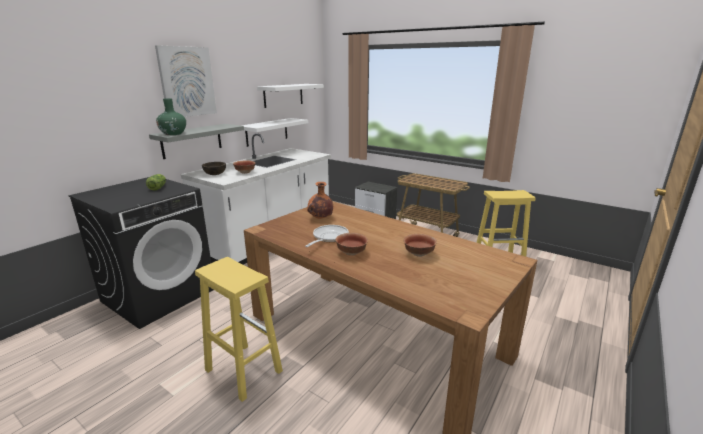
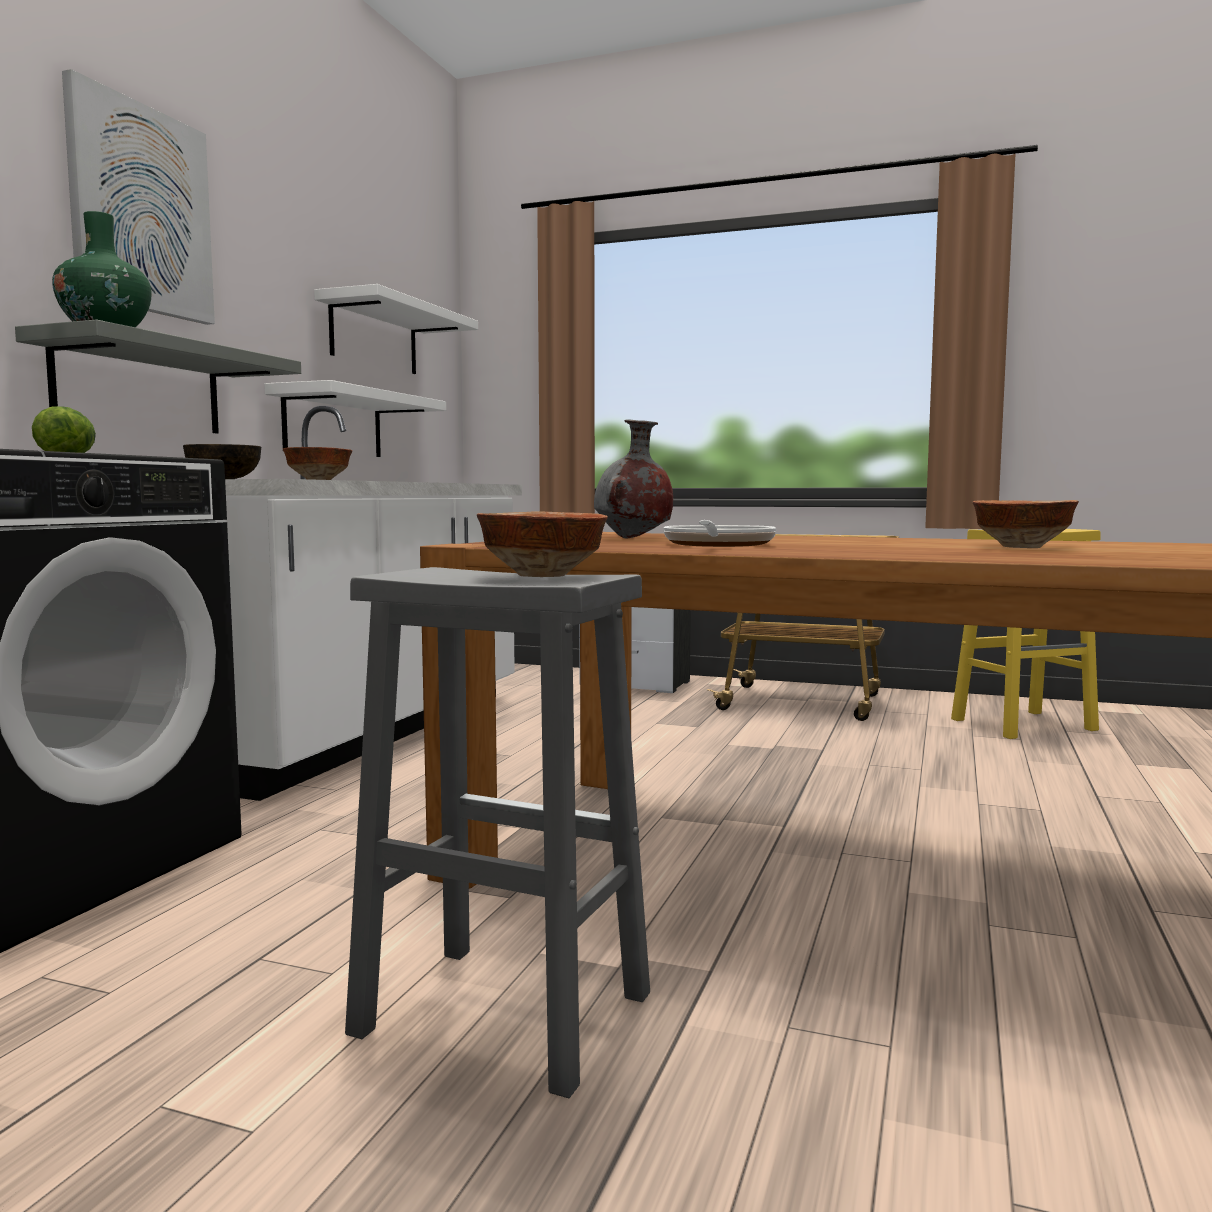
camera: 15 degrees left, 15 degrees down
(242, 370) = (499, 1013): yellow stool -> grey stool
(320, 218) = (633, 538): orange vase -> grey vase
(352, 253) = (835, 550): bowl -> bowl (544, 575)

